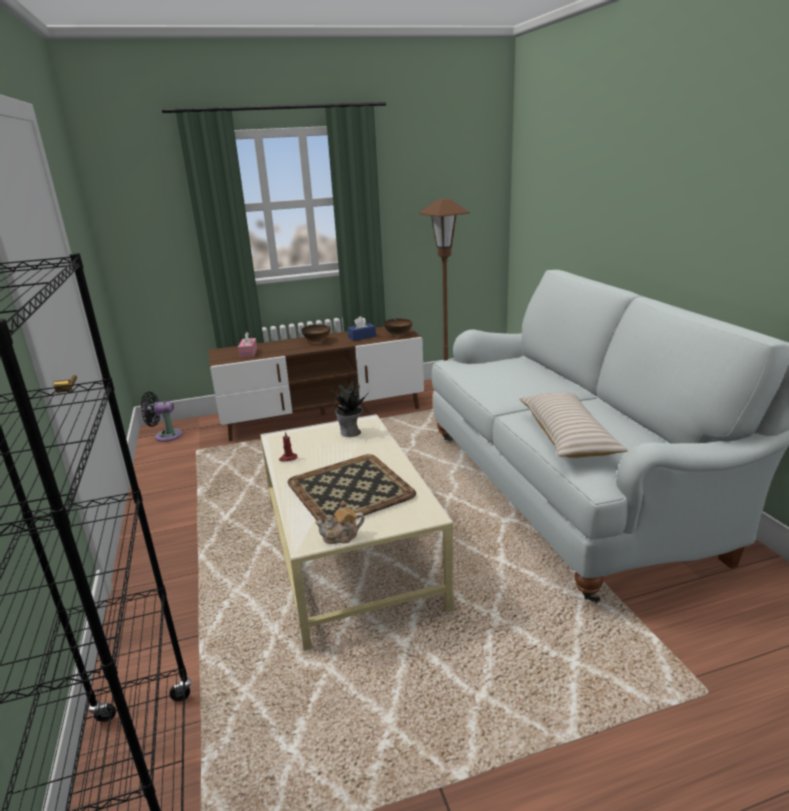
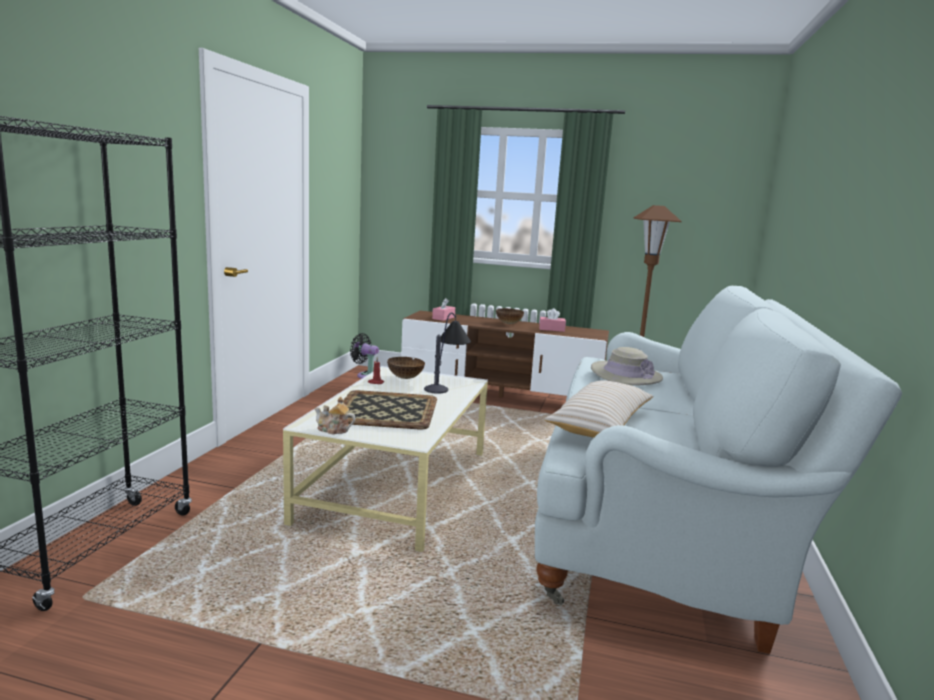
camera: 30 degrees right, 10 degrees down
(350, 433) = (446, 383): potted plant -> table lamp
(362, 337) = (551, 329): blue tissue box -> pink tissue box
(398, 335) = (587, 335): bowl -> bowl (405, 378)
(503, 374) = (625, 375): none -> beige hat

